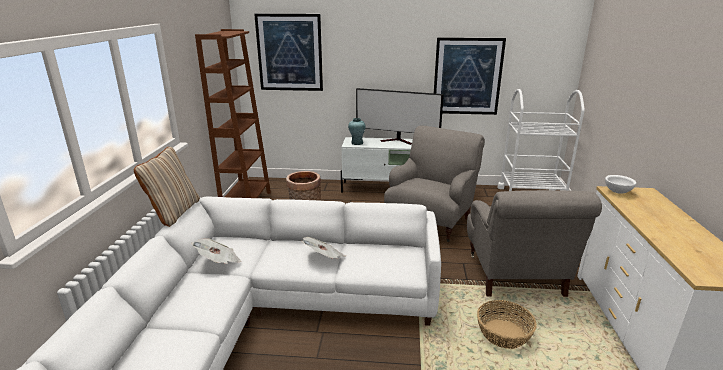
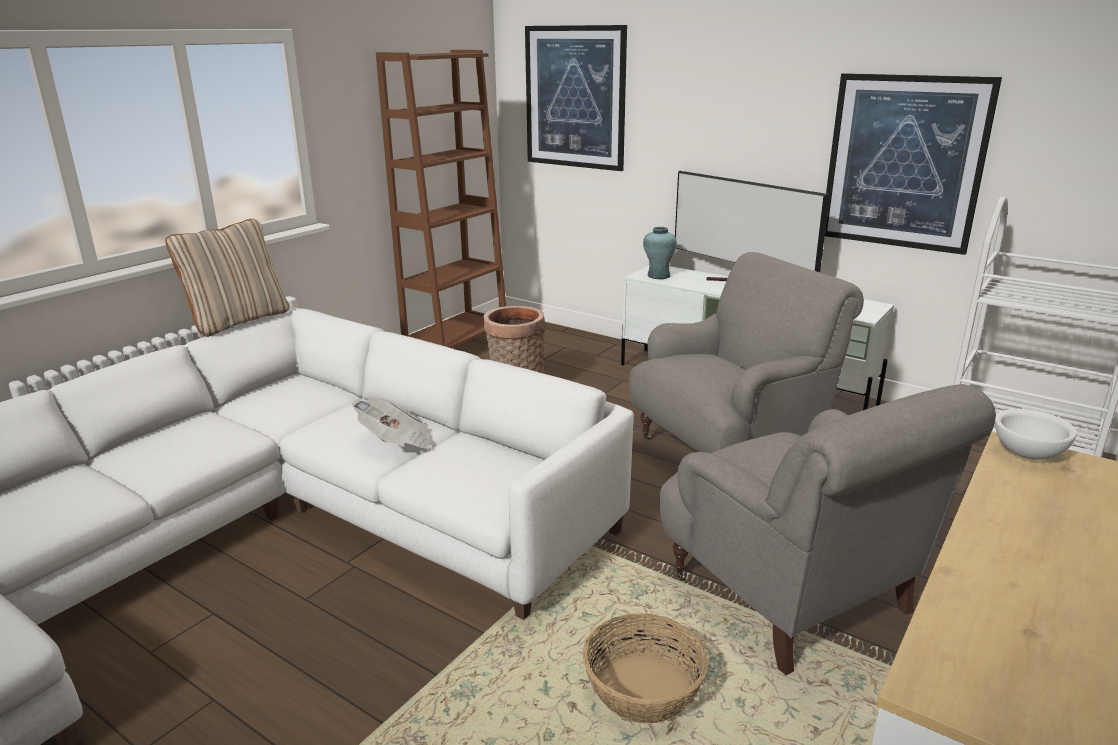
camera: 30 degrees right, 0 degrees up
(219, 261) = (255, 406): newspaper -> none
(515, 276) = (793, 597): grey armchair -> grey armchair turned 60 degrees counterclockwise

